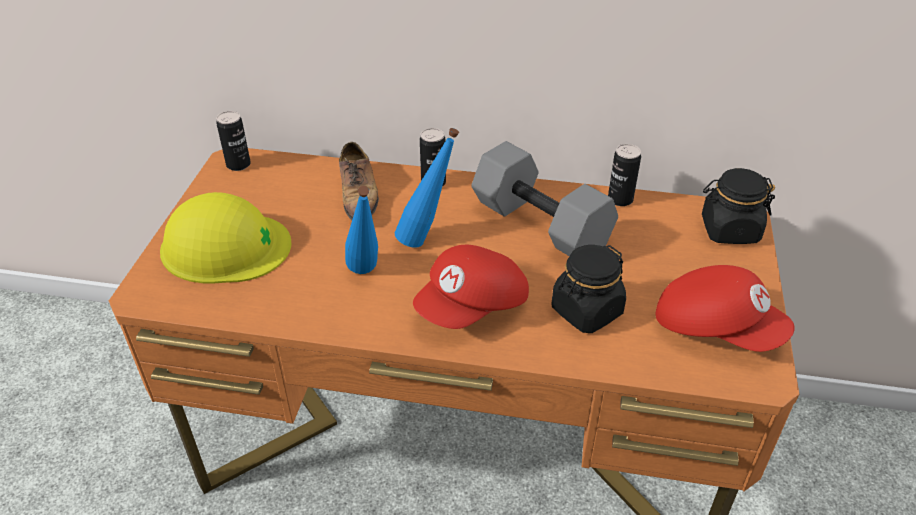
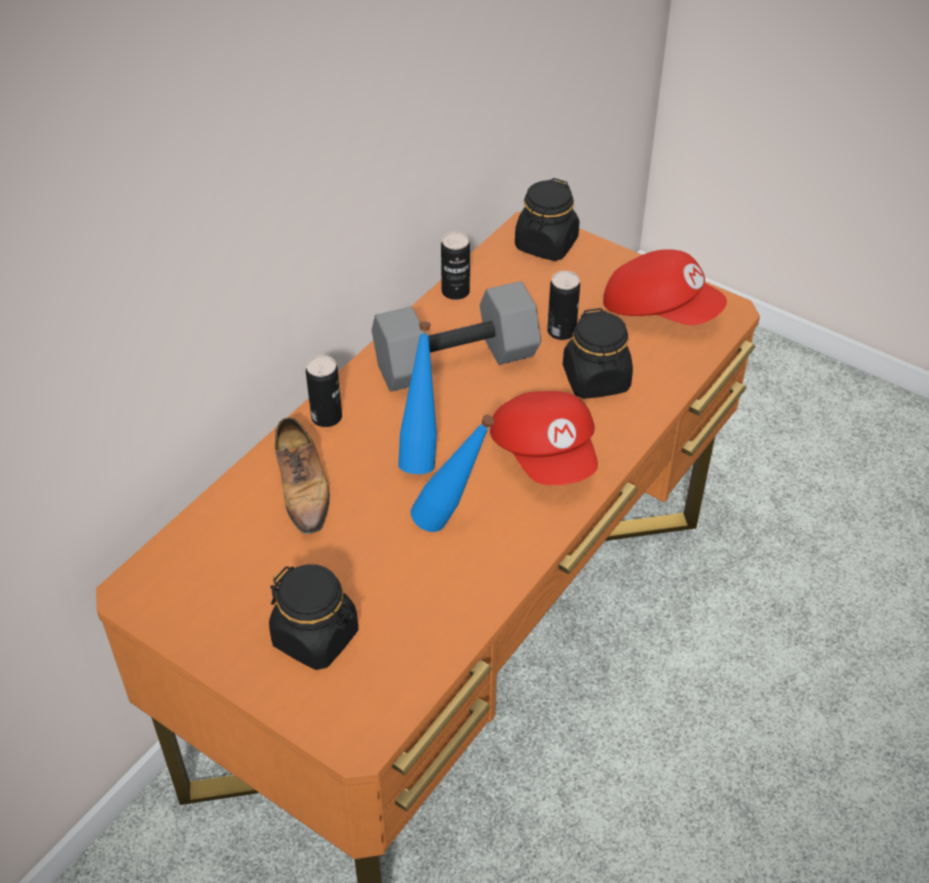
camera: 65 degrees left, 5 degrees up
(225, 246) = (316, 637): yellow hard hat -> black jar
(238, 164) = (150, 587): can -> can (561, 331)
(359, 195) = (303, 487): shoe -> shoe turned 60 degrees clockwise
(716, 327) = (660, 310): red cap -> red cap turned 60 degrees clockwise

